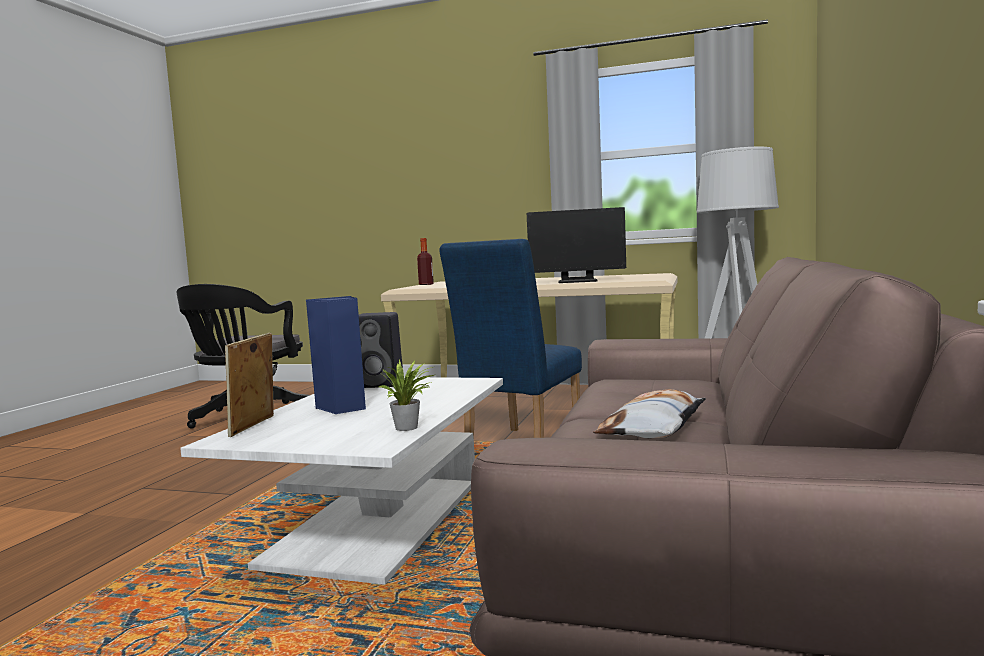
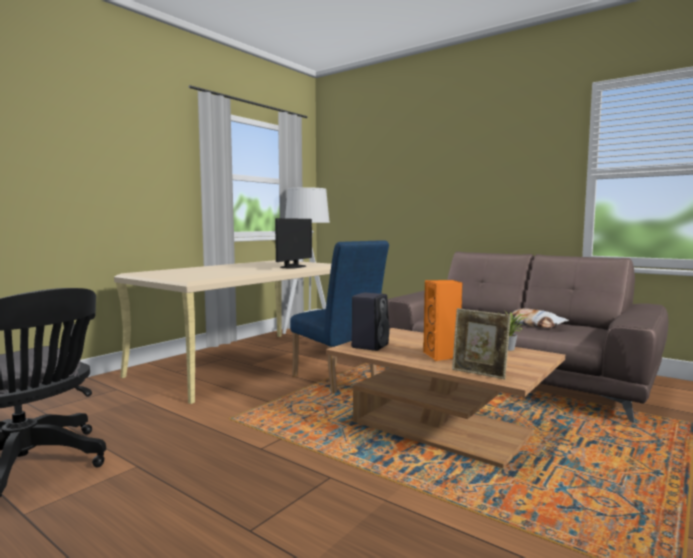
camera: 70 degrees left, 0 degrees up
(343, 408) = (442, 356): blue speaker -> orange speaker
(377, 522) = (441, 428): white coffee table -> brown coffee table
(426, 284) = (160, 275): bottle -> none

